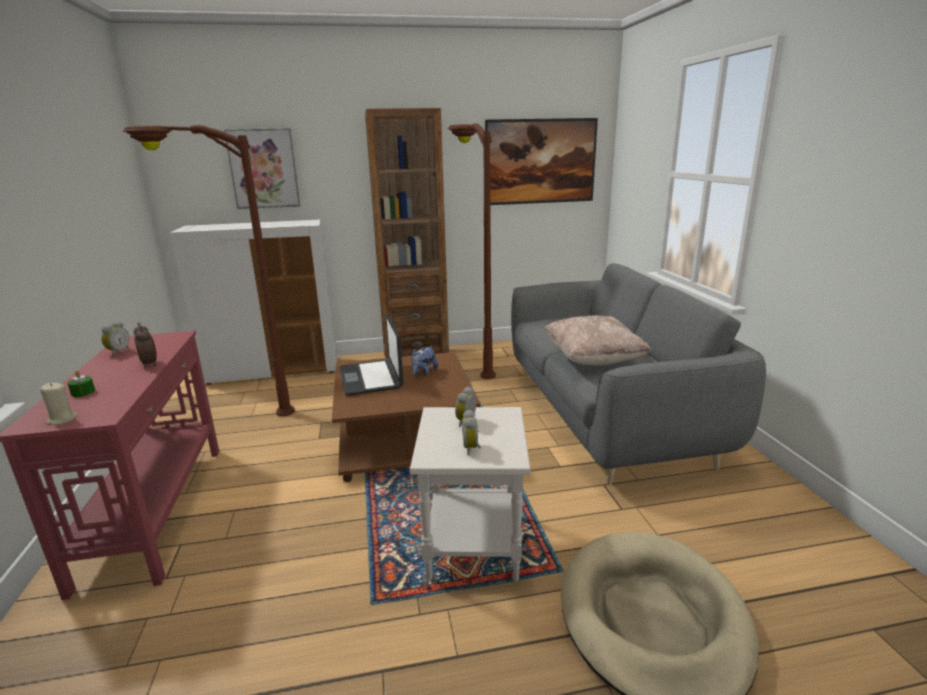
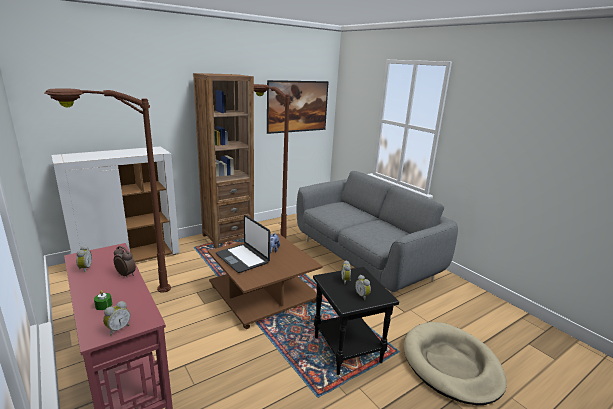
camera: 25 degrees left, 0 degrees up
(62, 420) = (118, 329): beige candle -> alarm clock
(263, 169) = (117, 110): picture -> none
(475, 546) = (348, 350): white side table -> black side table
(593, 359) = (368, 231): beige pillow -> none

